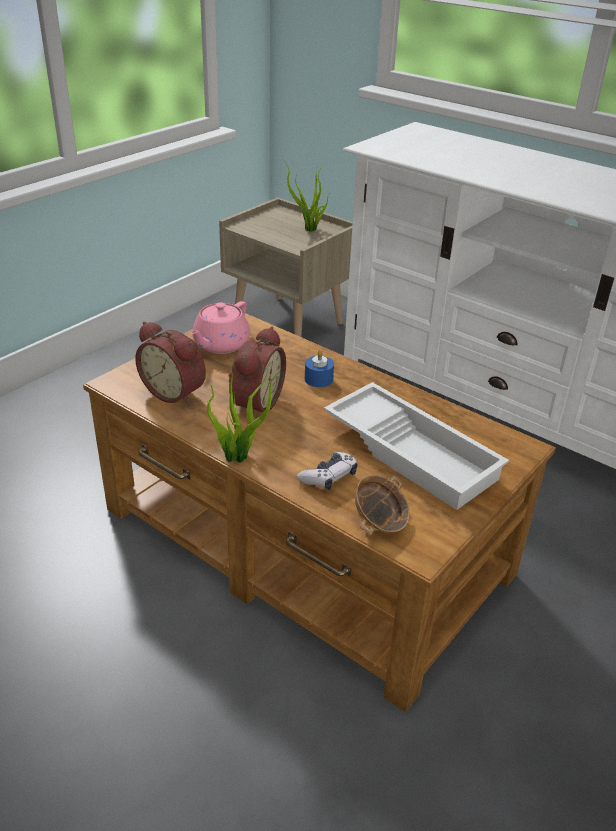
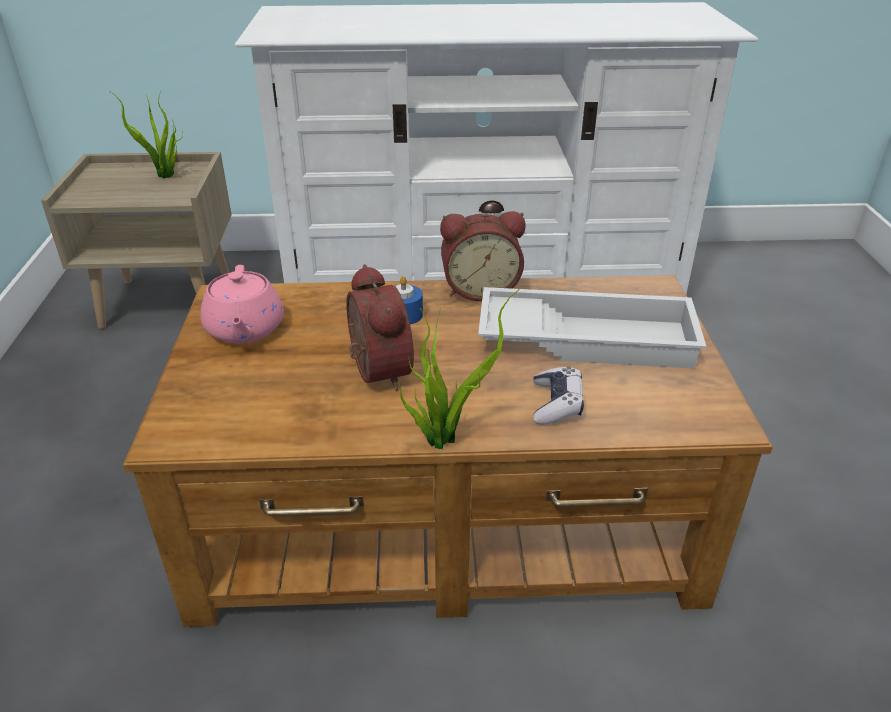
camera: 40 degrees left, 0 degrees up
(175, 392) = (267, 408): alarm clock -> alarm clock (480, 289)
(380, 522) = (660, 418): bowl -> none

